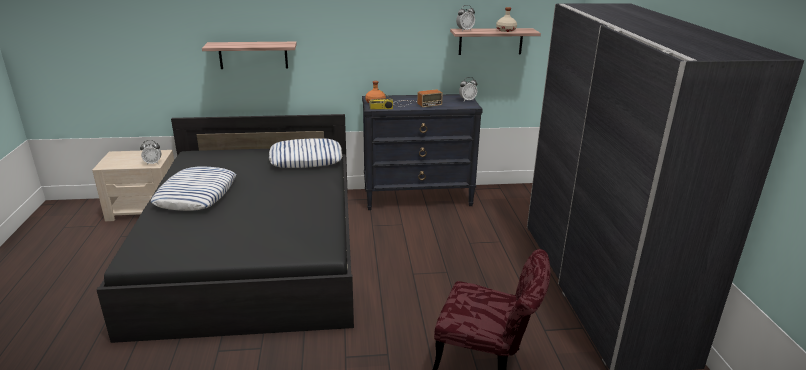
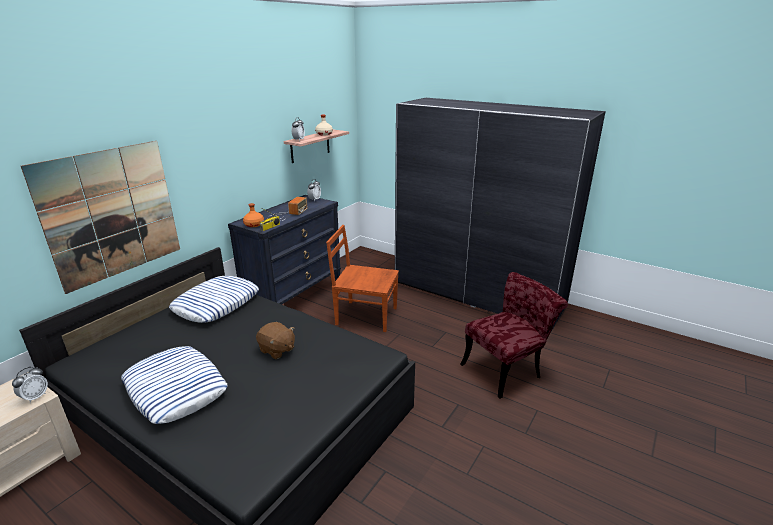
camera: 50 degrees left, 0 degrees up
(253, 55) = (112, 213): shelf -> picture
(277, 206) = (277, 350): none -> brown plush toy
(447, 241) = (365, 316): none -> brown chair

